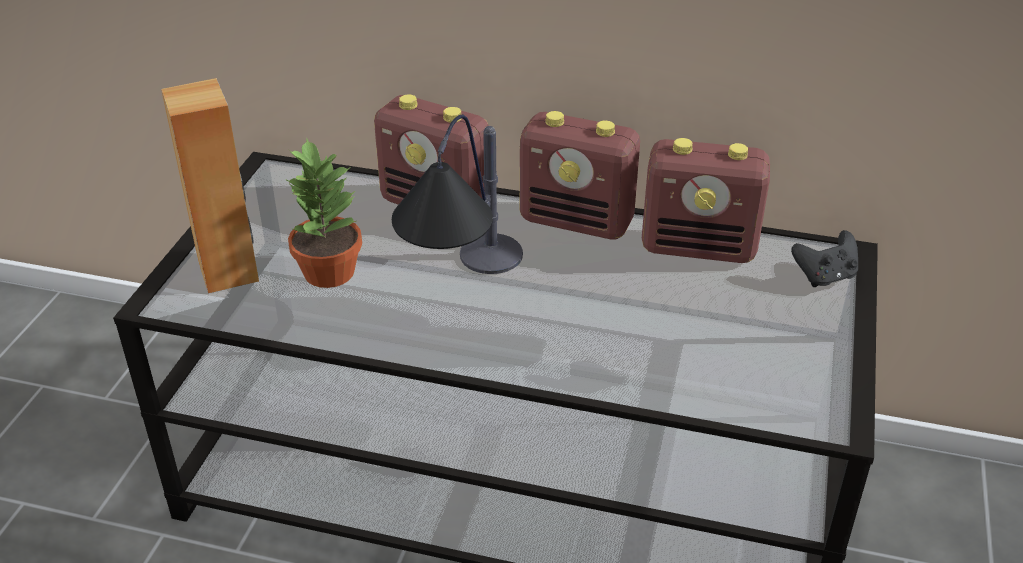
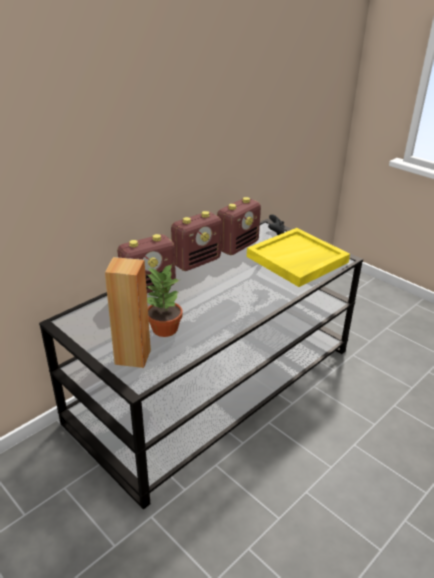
camera: 60 degrees left, 5 degrees down
(464, 292) = (214, 300): table lamp -> none
(736, 348) = (297, 260): none -> yellow tray

